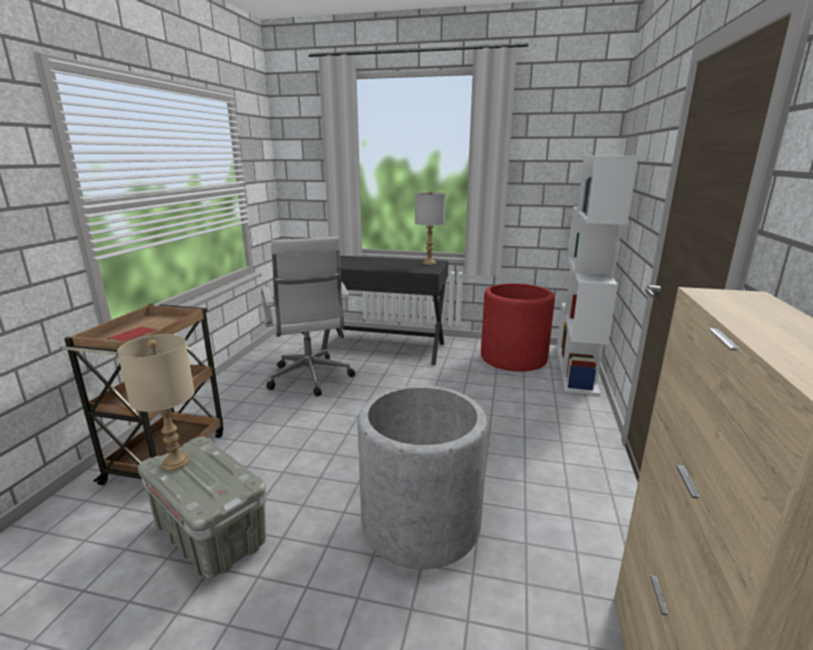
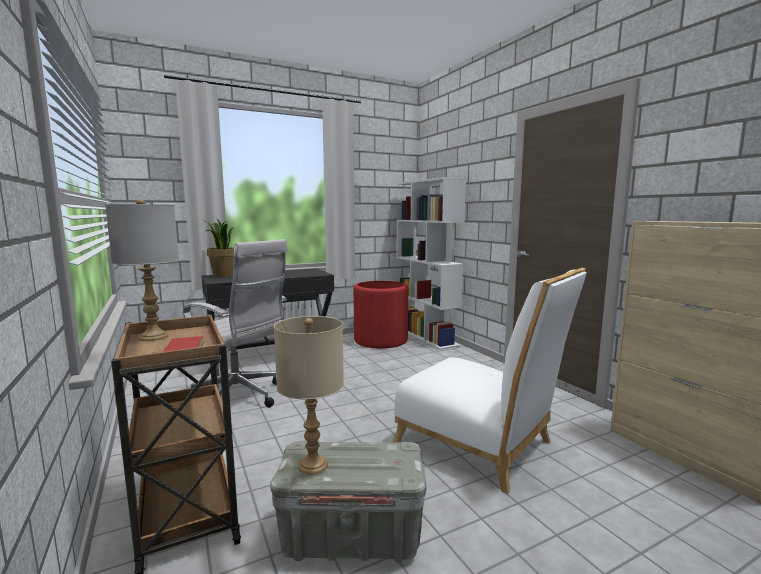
camera: 40 degrees left, 10 degrees down
(347, 258) = (223, 276): none -> potted plant
(420, 523) = (481, 446): grey planter -> white chair
(429, 263) = (306, 270): grey table lamp -> grey table lamp (154, 337)

